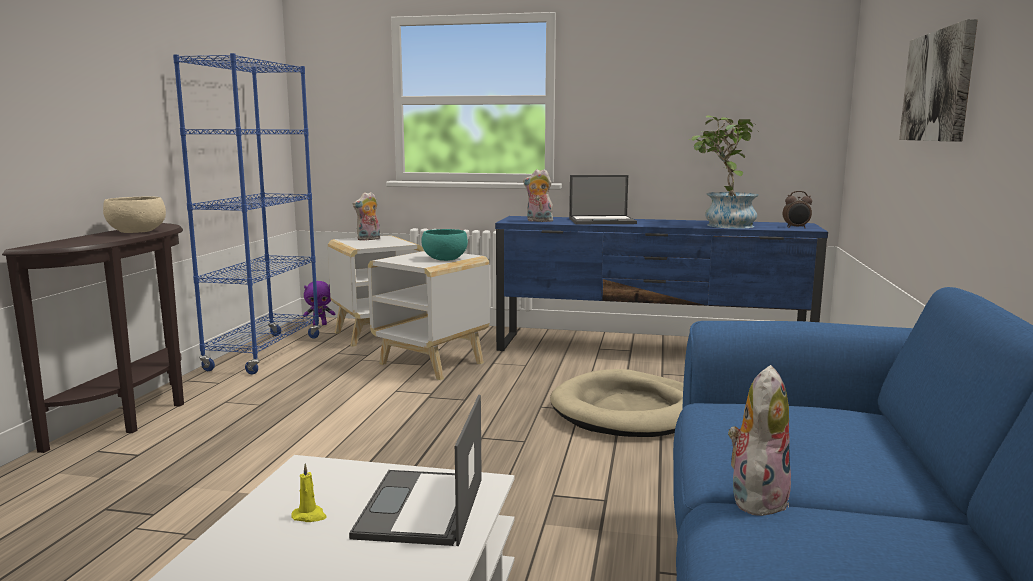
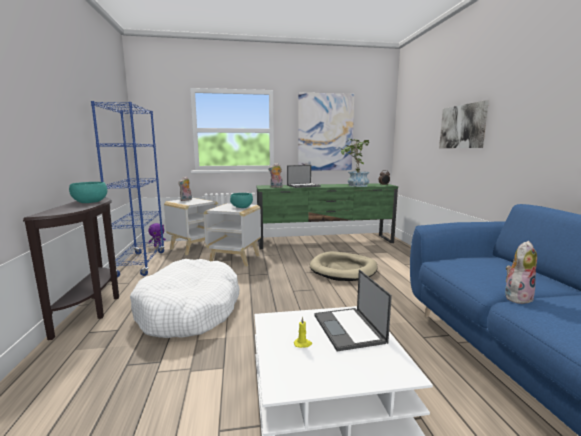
camera: 20 degrees left, 0 degrees up
(137, 231) = (90, 202): beige bowl -> turquoise bowl
(269, 443) = (189, 310): none -> white dog bed
(651, 350) = (325, 242): blue tv stand -> green tv stand
(672, 102) = (325, 132): none -> picture
(756, 498) = (517, 297): plush toy -> plush toy turned 45 degrees clockwise

